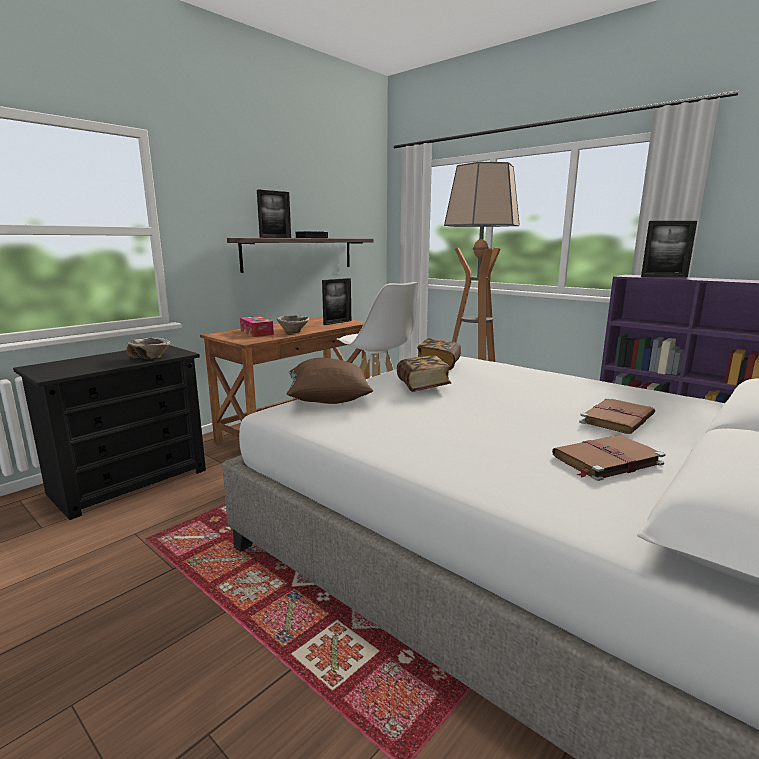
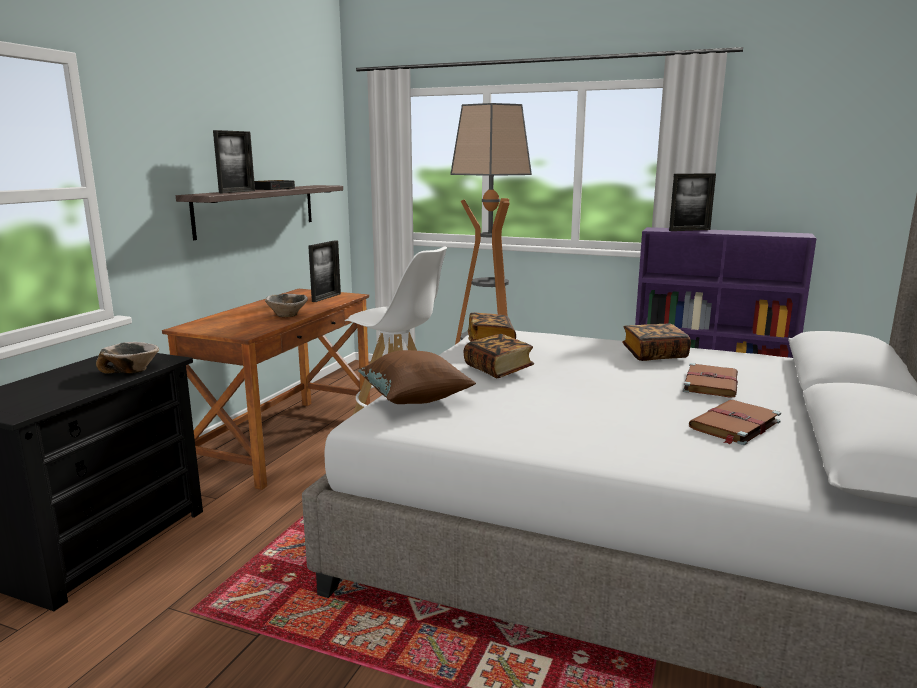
camera: 20 degrees left, 0 degrees up
(256, 332) = (239, 320): tissue box -> none
(583, 388) = (654, 355): none -> book

